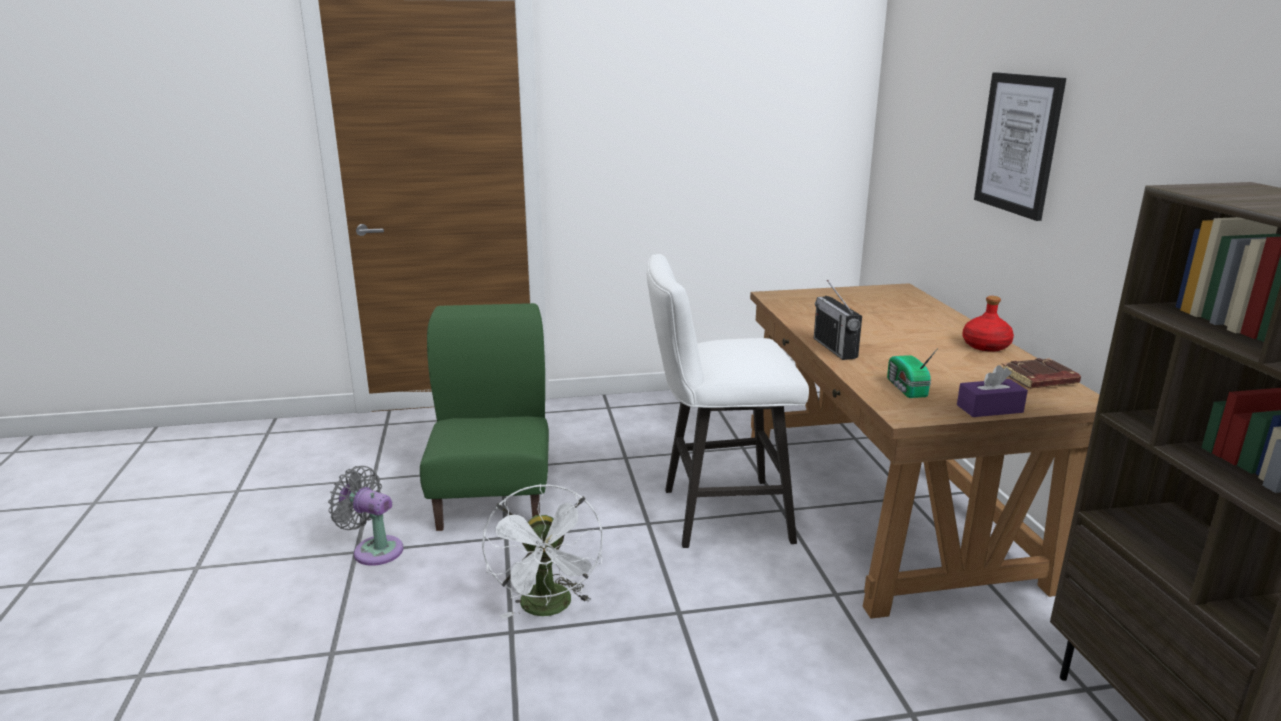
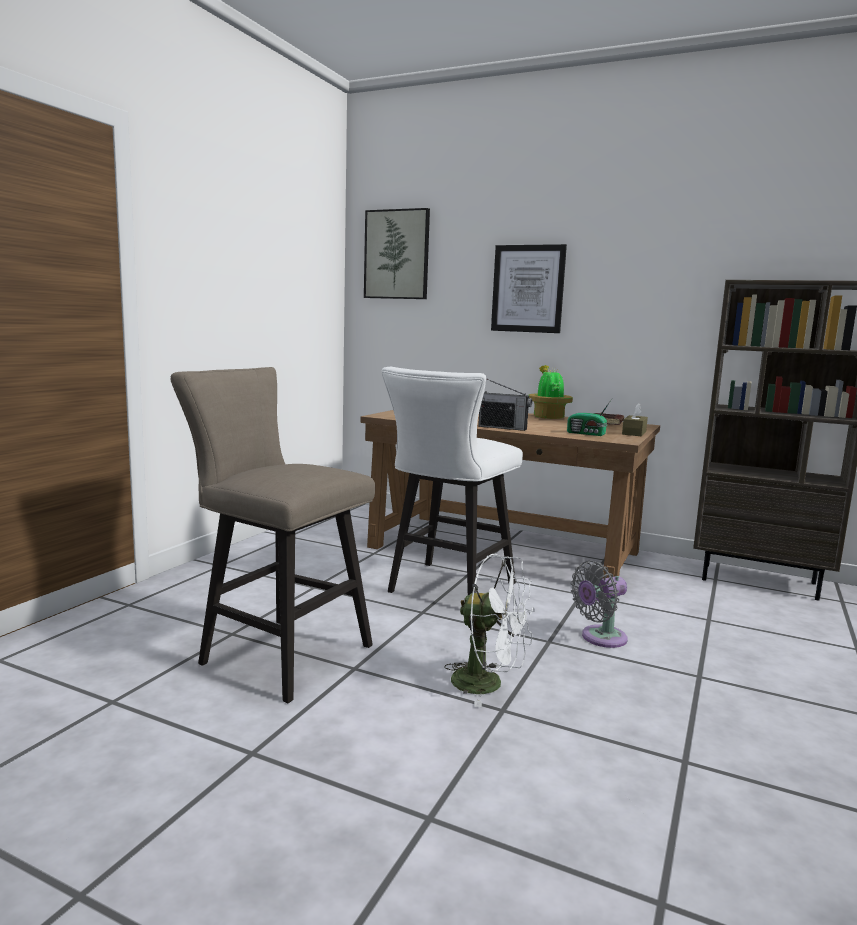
camera: 55 degrees left, 10 degrees down
(374, 549) = (266, 740): grey fan -> grey fan (600, 638)
(493, 497) = (277, 653): green chair -> beige stool
(914, 77) = (397, 254): none -> picture
(985, 345) = (548, 417): red bottle -> potted plant
(989, 409) = (634, 433): purple tissue box -> brown tissue box

